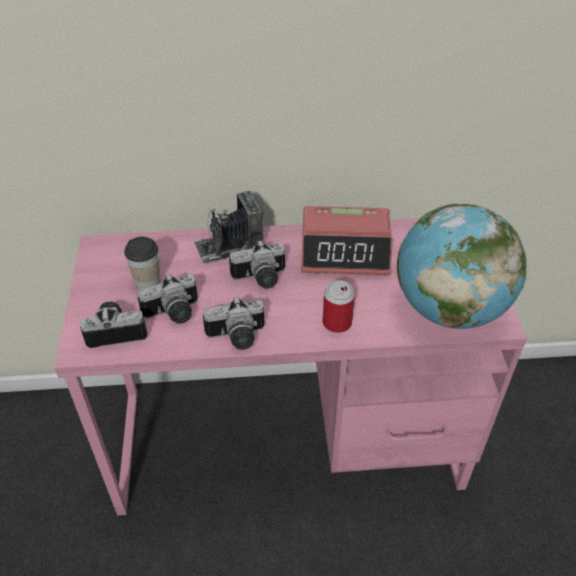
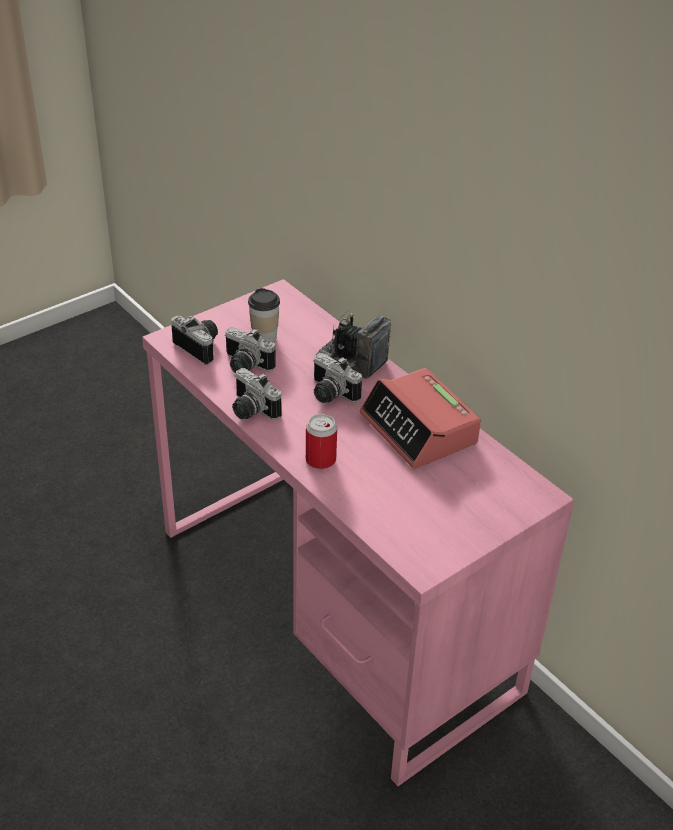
camera: 55 degrees right, 5 degrees down
(449, 309) = (408, 526): globe -> none

